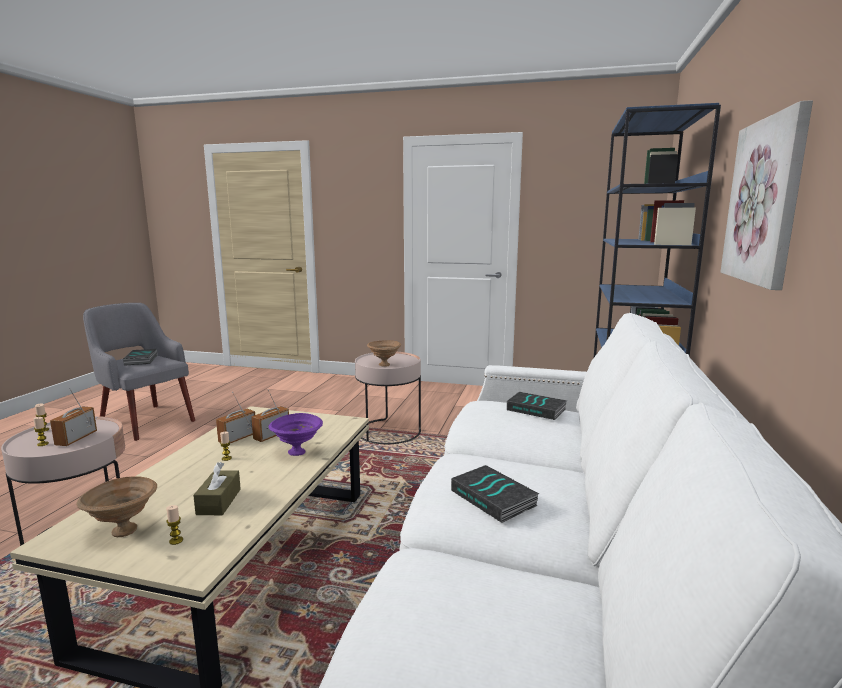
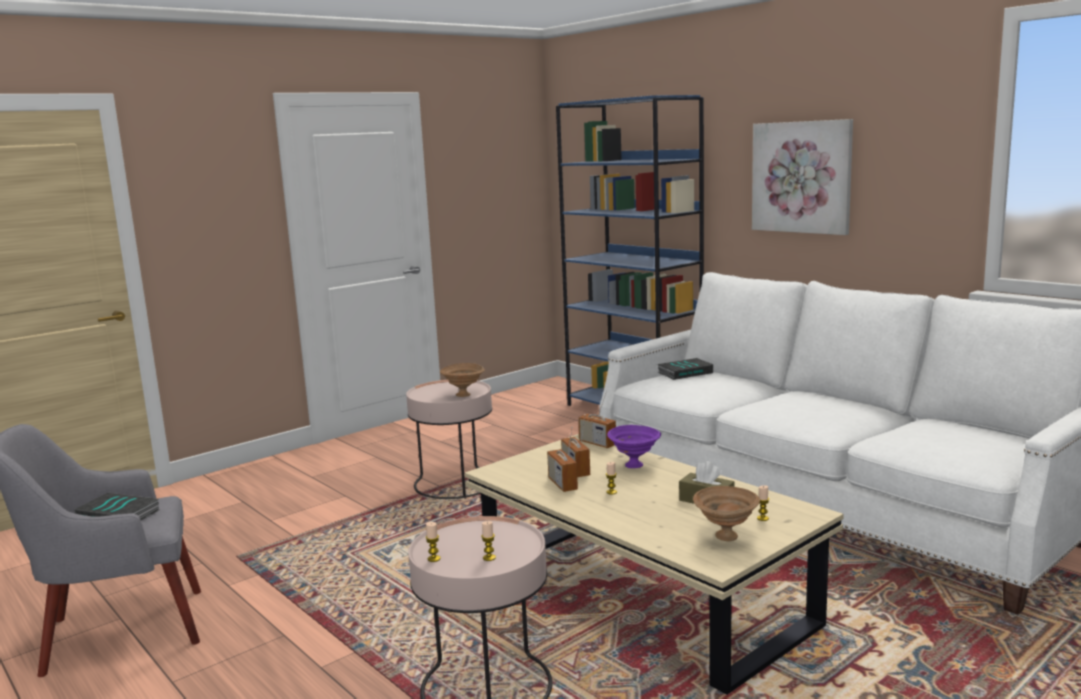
camera: 55 degrees left, 0 degrees up
(76, 438) = (495, 540): radio -> radio (597, 443)
(494, 498) = (823, 410): book -> none

